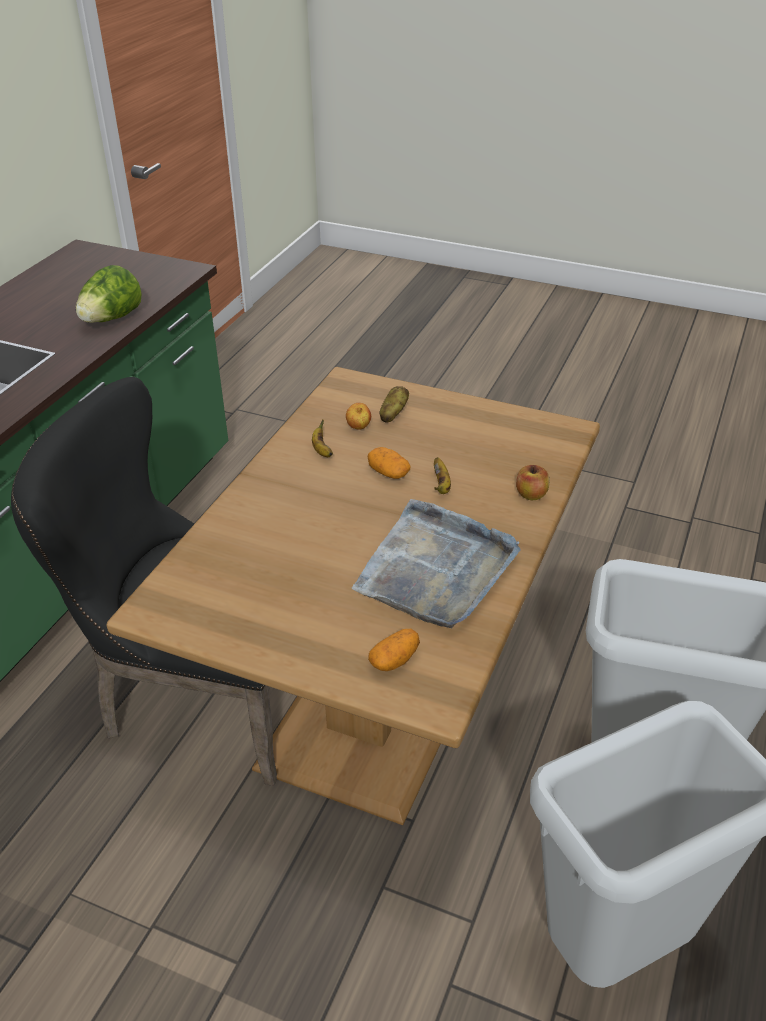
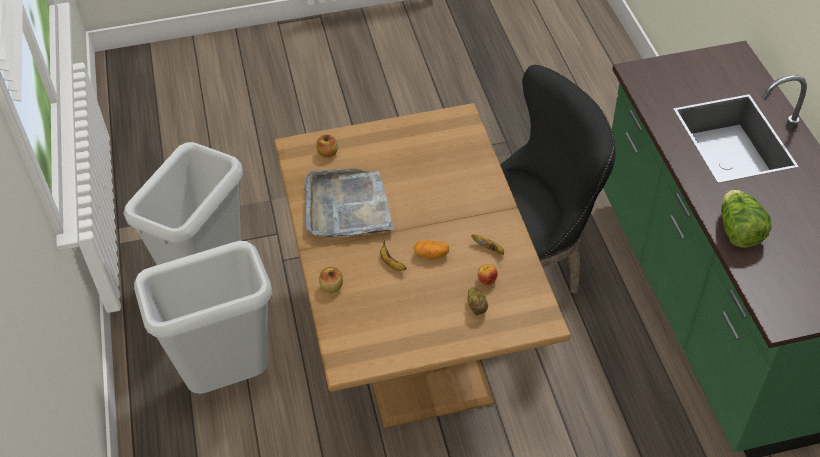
camera: 145 degrees right, 10 degrees up
(394, 660) = (328, 153): potato -> apple

